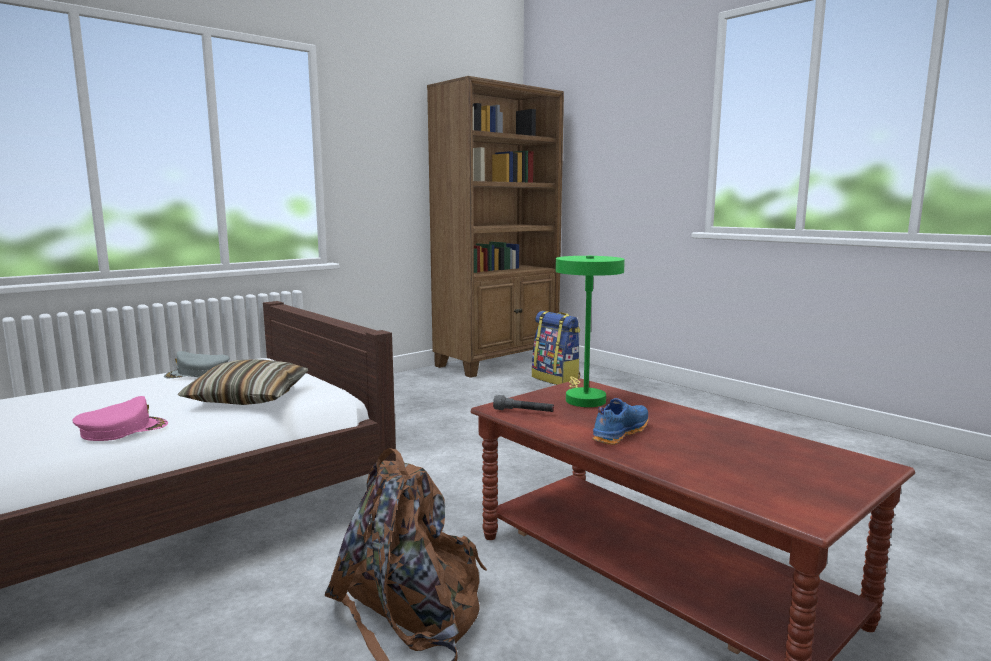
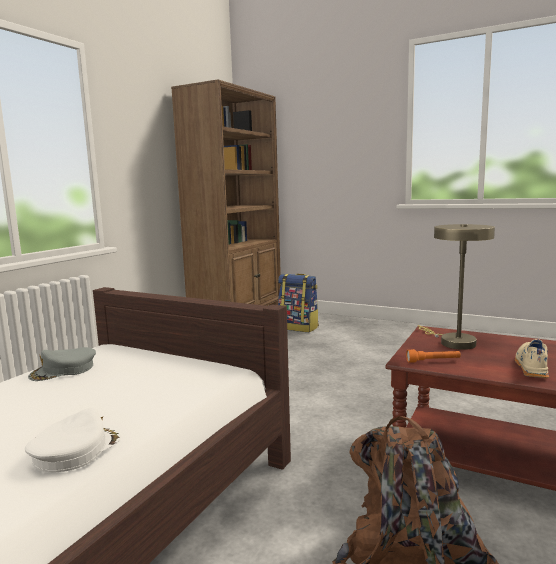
camera: 20 degrees left, 0 degrees up
(122, 430) = (75, 450): pink cap -> white cap
(249, 397) = (160, 387): pillow -> none
(523, 412) = (433, 361): grey flashlight -> orange flashlight
(583, 398) = (453, 342): green table lamp -> beige table lamp
(619, 433) = (530, 367): blue shoe -> beige shoe

